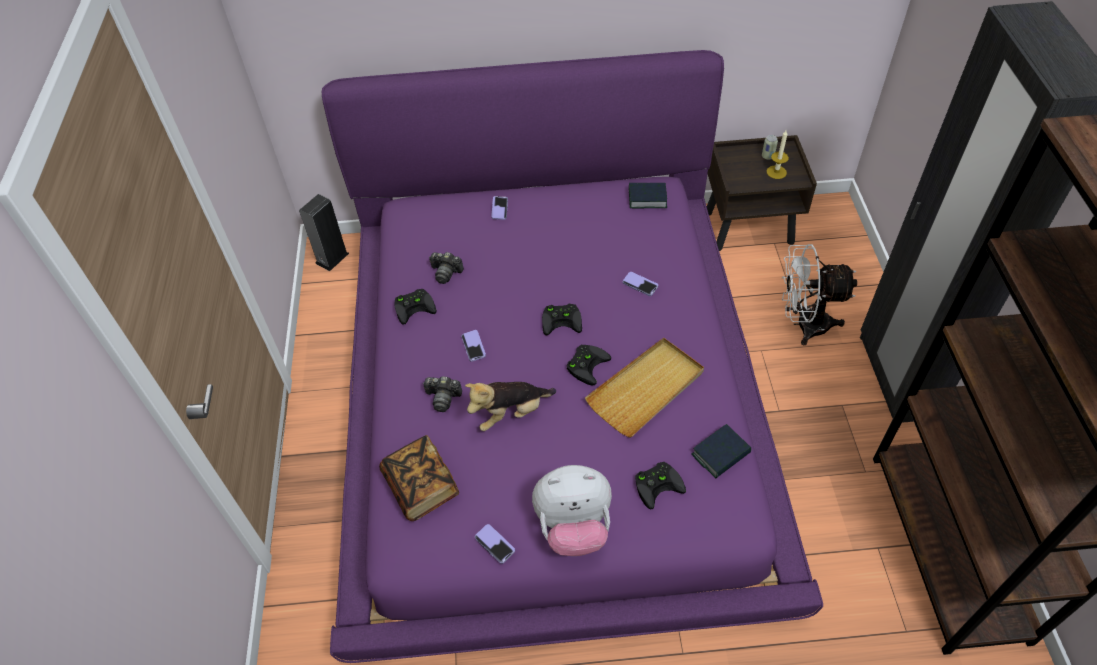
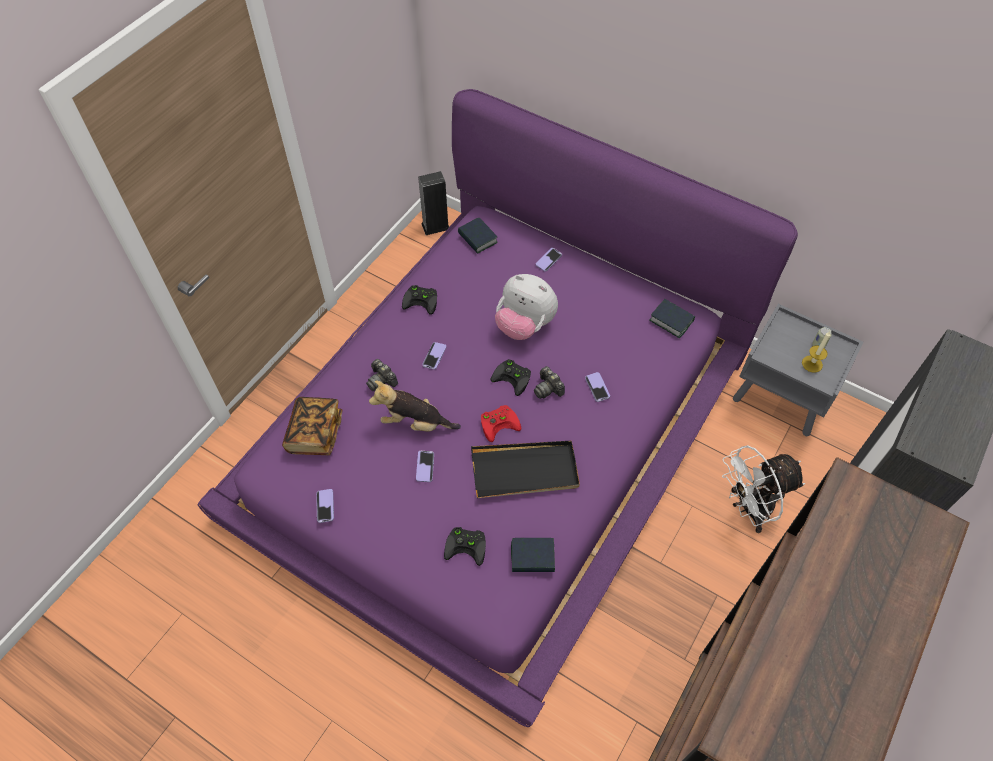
camera: 35 degrees right, 5 degrees up
(417, 226) = (477, 238): none -> book
(446, 272) = (465, 288): camera -> camera (548, 388)
(556, 444) = (425, 467): none -> phone
(573, 527) = (384, 533): plush toy -> plush toy (524, 325)
(586, 364) = (500, 423): black game controller -> red game controller
(646, 389) = (525, 471): beige tray -> black tray
(749, 227) = (781, 398): brown nightstand -> grey nightstand
(803, 324) = (749, 509): white fan -> white fan turned 60 degrees counterclockwise

